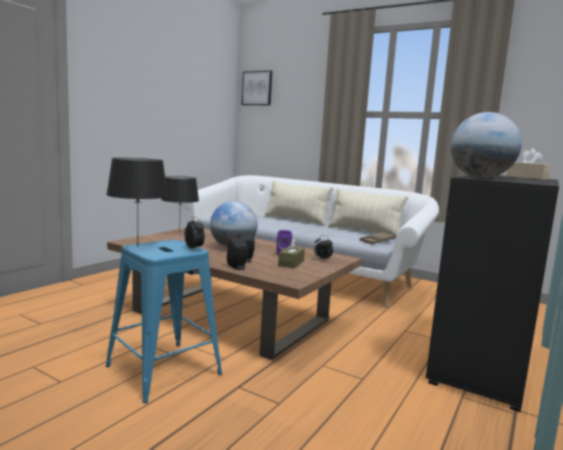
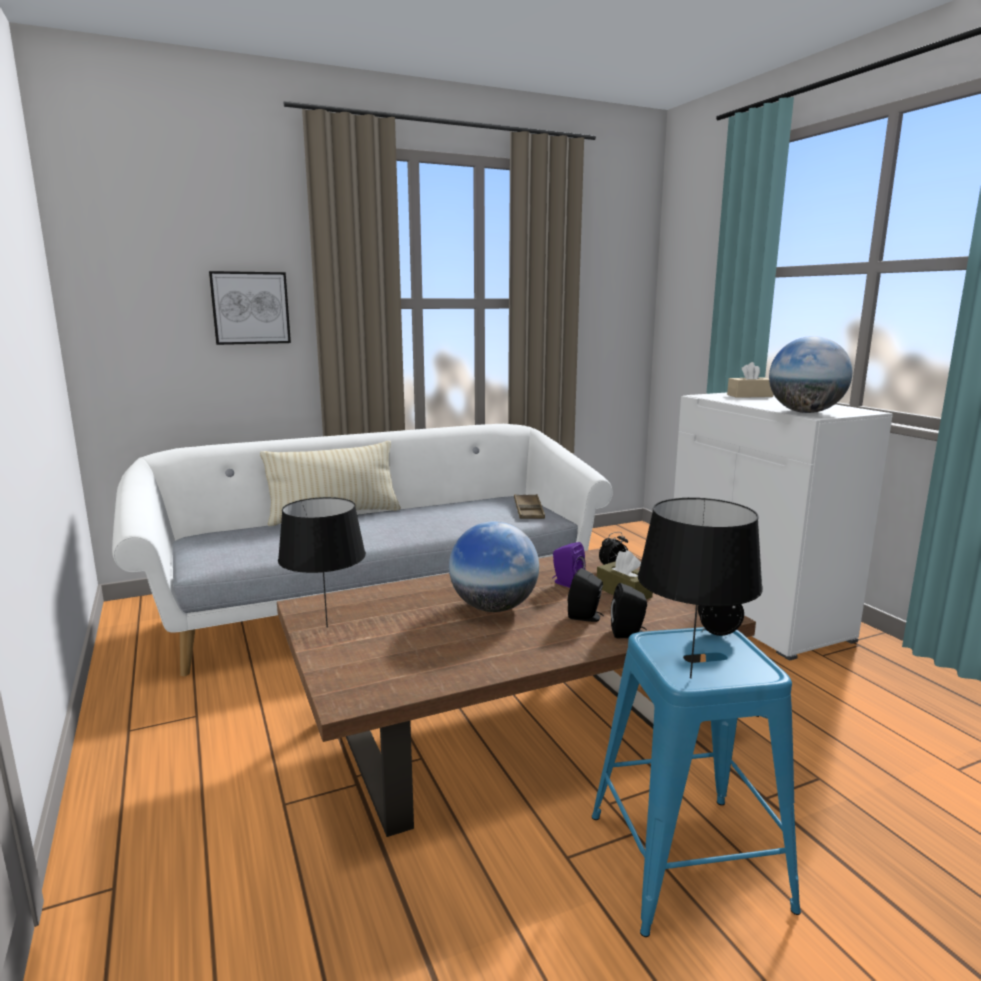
camera: 55 degrees left, 5 degrees up
(257, 88) = (117, 247): picture -> picture (250, 308)
(364, 232) = (465, 501): beige pillow -> none
(483, 365) = (757, 614): black cabinet -> white cabinet

